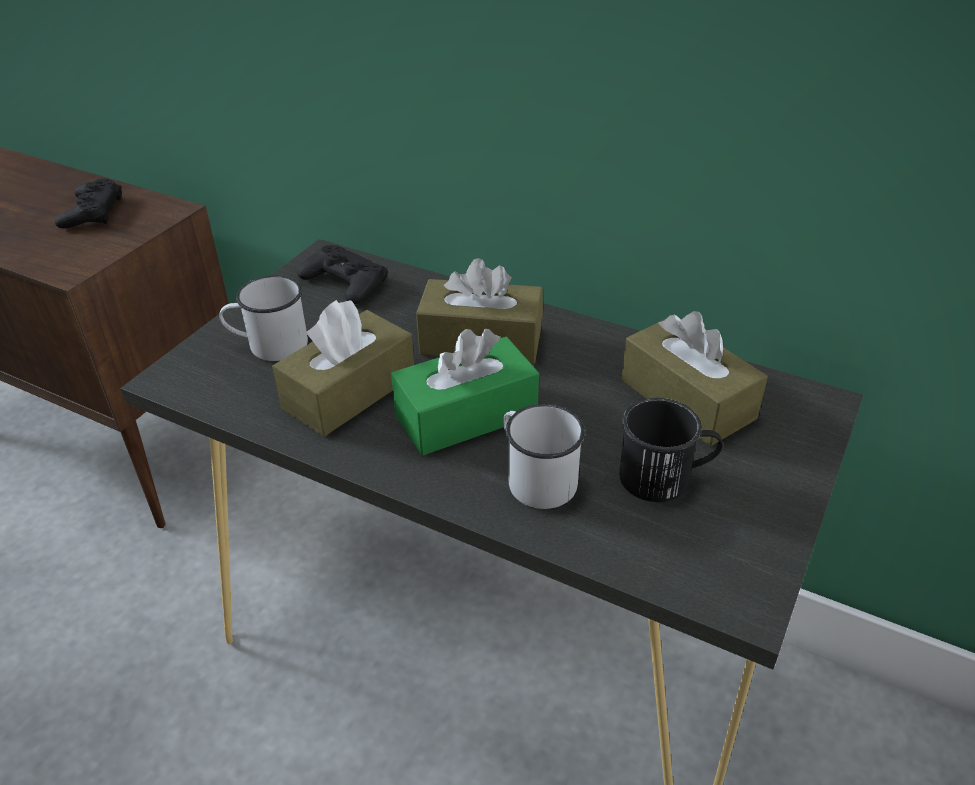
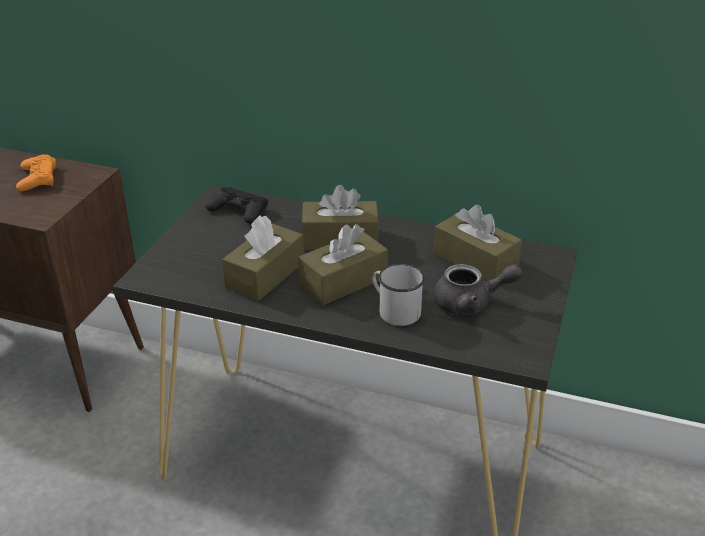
camera: 10 degrees left, 5 degrees down
(92, 212) = (37, 178): black game controller -> orange game controller
(269, 345) = (202, 252): white mug -> none
(466, 415) = (343, 281): green tissue box -> brown tissue box
(665, 478) = (470, 303): black mug -> grey teapot

